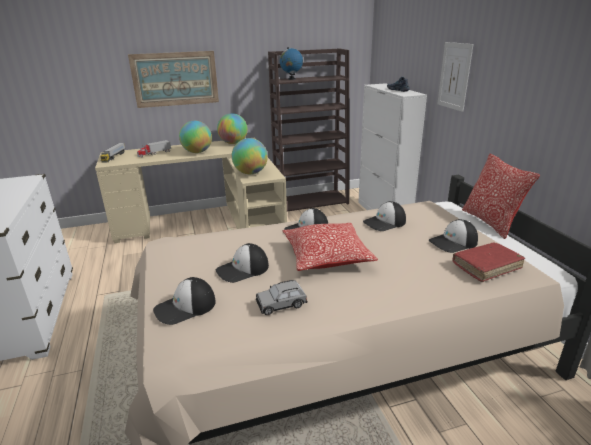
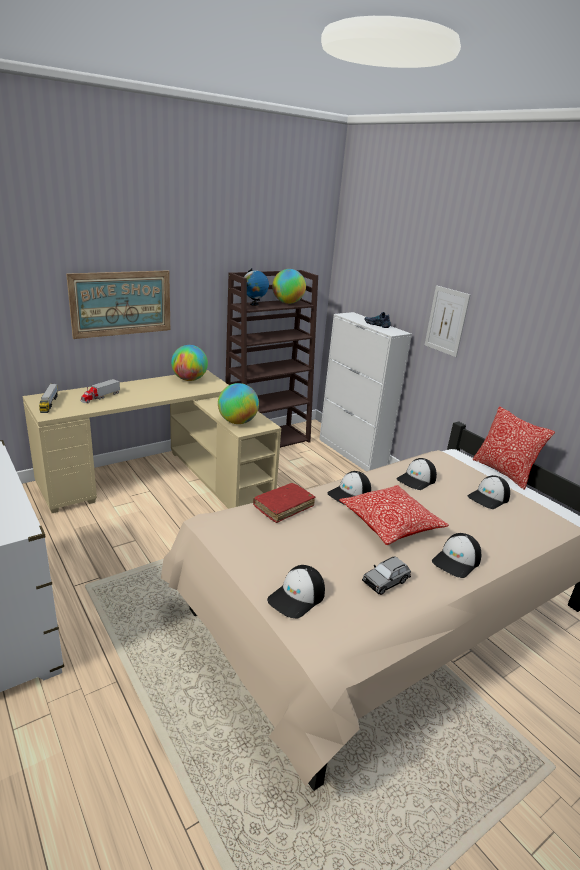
camera: 20 degrees left, 0 degrees up
(197, 152) = (155, 394): globe -> globe (287, 303)
(242, 269) = (321, 547): cap -> cap (456, 561)
(486, 266) = (528, 521): red book -> red book (283, 507)

